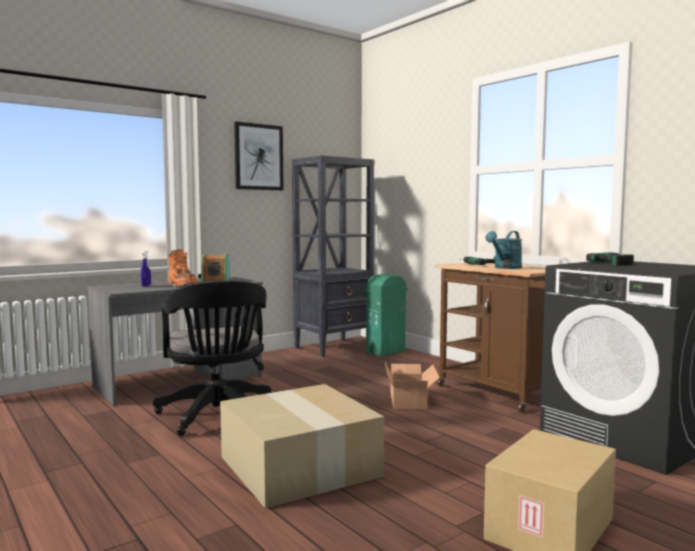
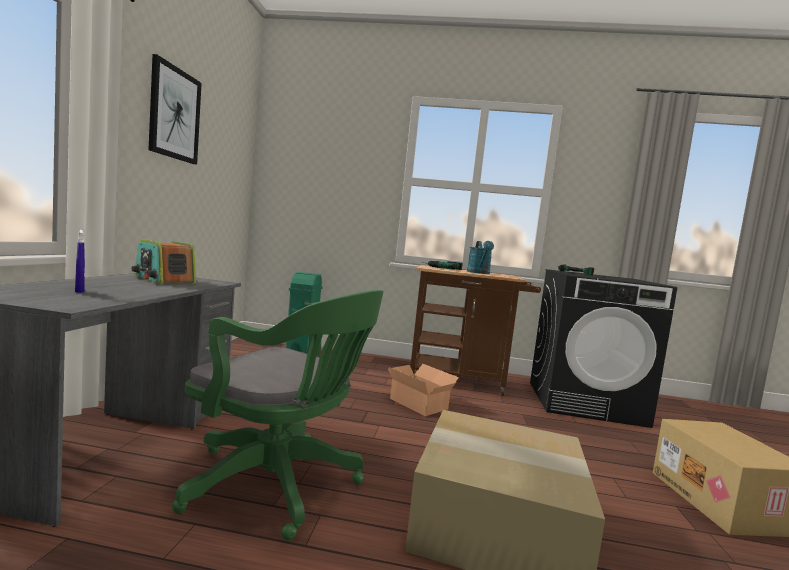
camera: 45 degrees left, 0 degrees up
(181, 284) = (139, 288): orange boot -> none
(217, 416) = (279, 485): black office chair -> green office chair
(334, 347) = (240, 353): black bookcase -> none

